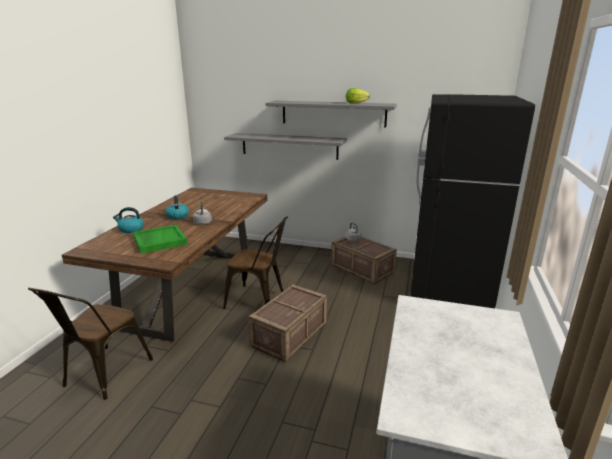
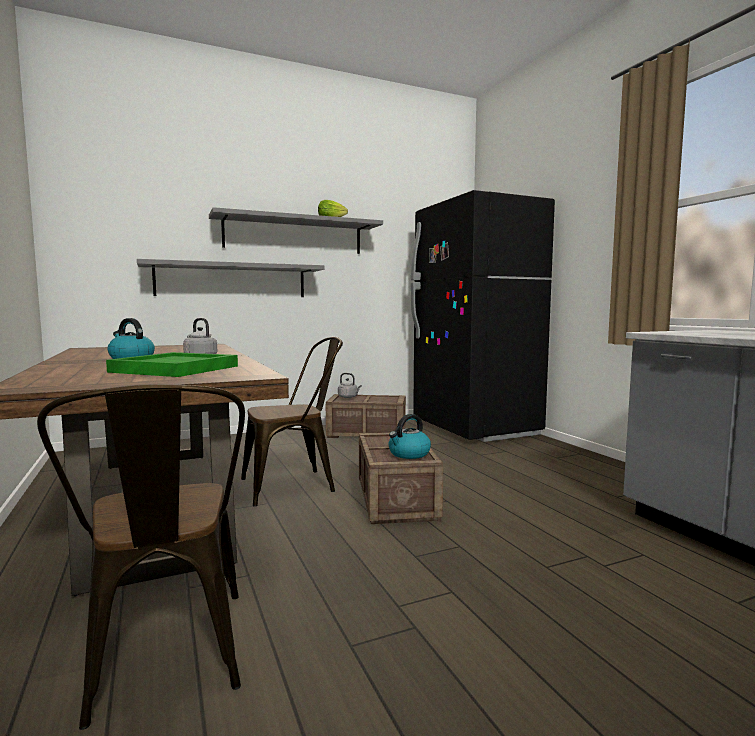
camera: 40 degrees left, 15 degrees down
(131, 229) = (72, 370): kettle -> kettle (409, 454)

